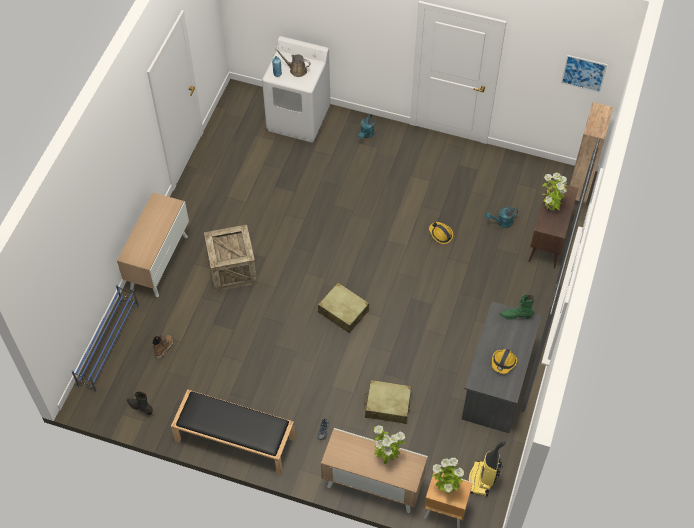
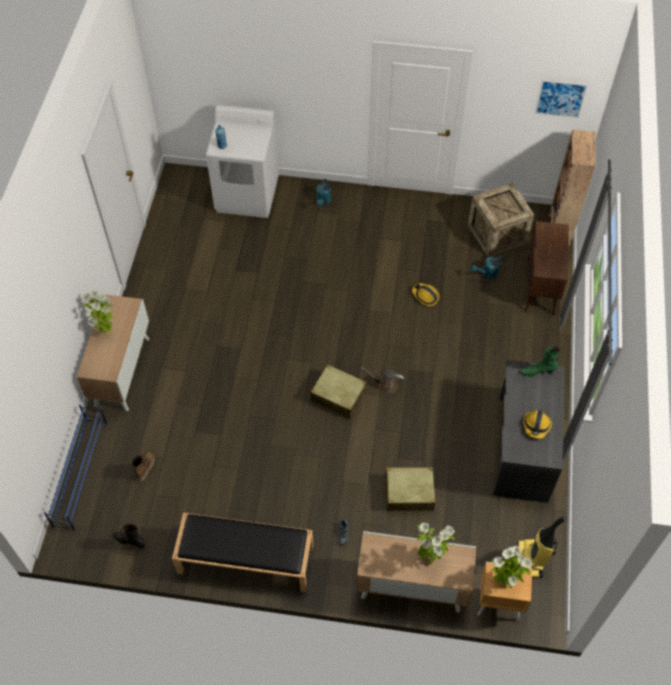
camera: 10 degrees left, 0 degrees up
(232, 269) = (206, 368): crate -> crate (497, 234)
(296, 70) = (242, 139): brown watering can -> brown watering can (385, 385)
(550, 209) = (544, 251): potted plant -> potted plant (105, 331)

